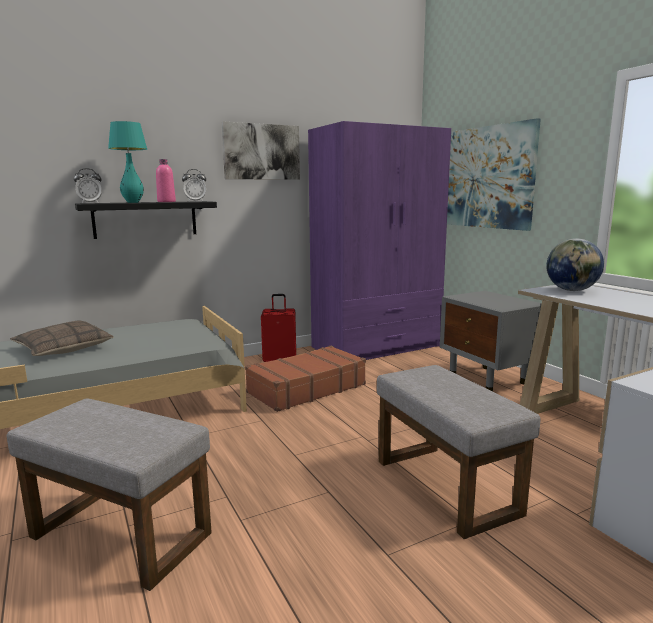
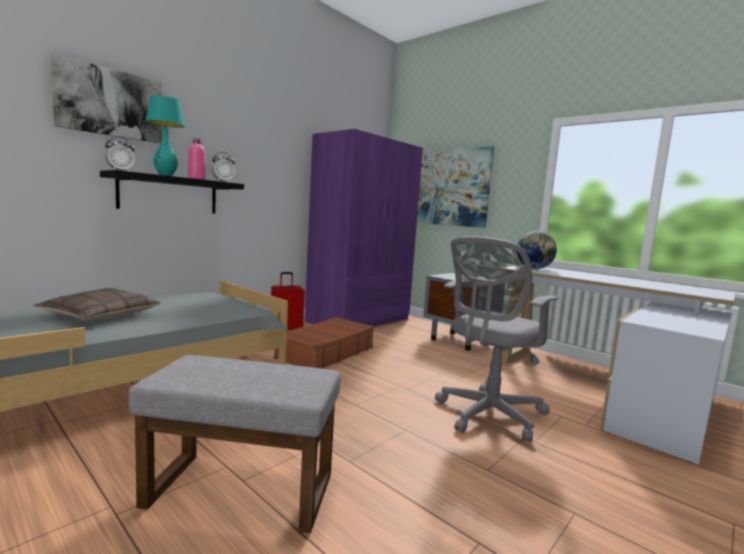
camera: 20 degrees left, 5 degrees down
(261, 152) = (274, 147): picture -> picture (110, 103)
(443, 485) = (487, 415): grey ottoman -> grey office chair

